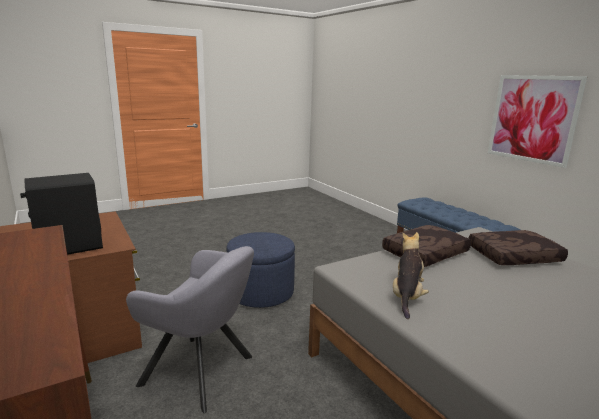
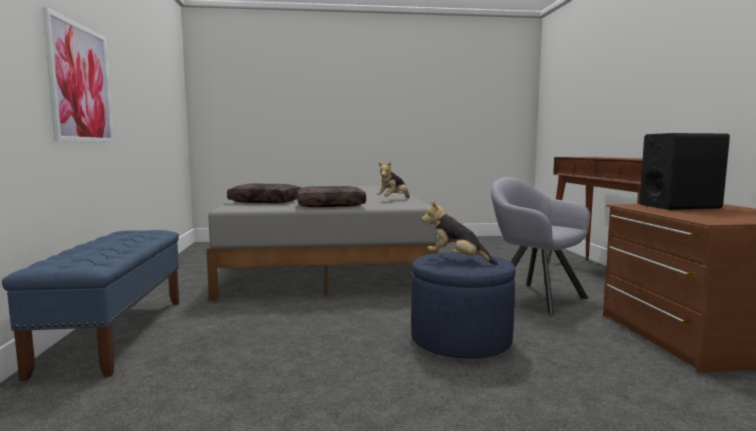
camera: 155 degrees left, 10 degrees down
(264, 241) = (457, 260): none -> plush toy

